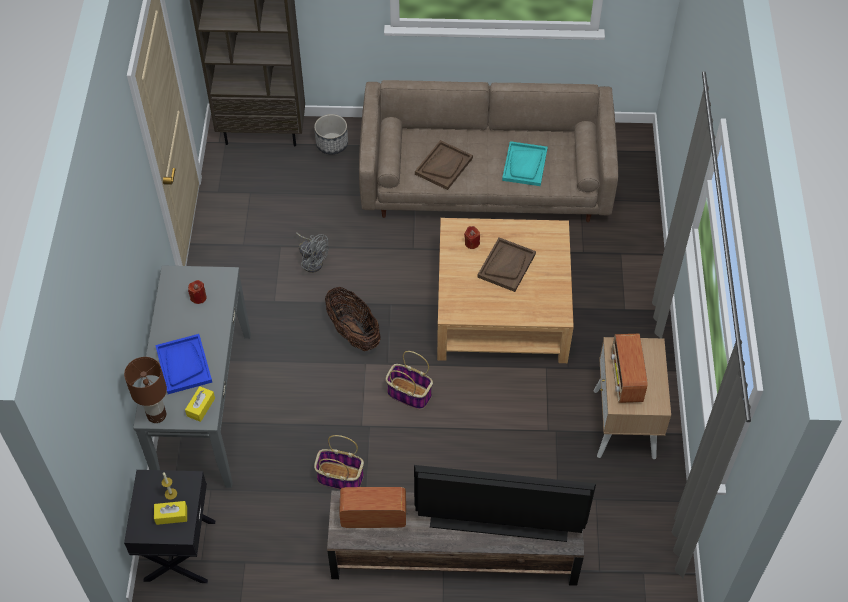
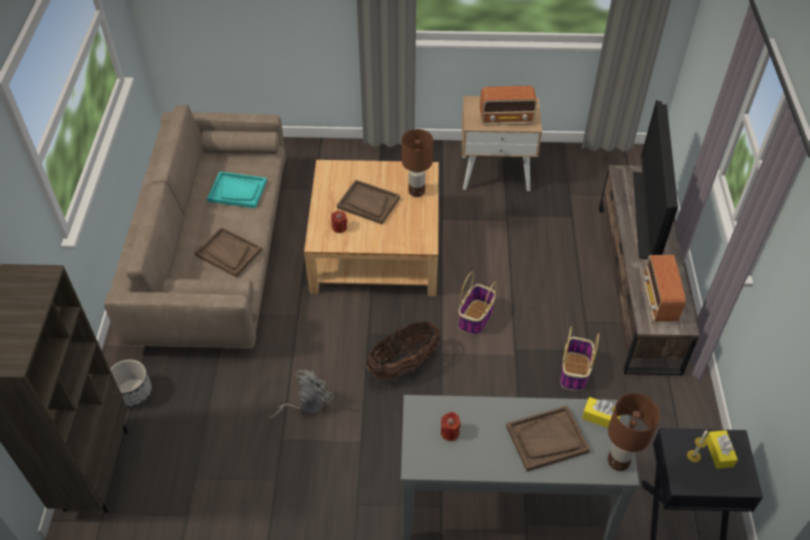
camera: 90 degrees left, 5 degrees down
(183, 365) = (547, 439): blue tray -> brown tray
(525, 307) = (417, 191): none -> brown table lamp

